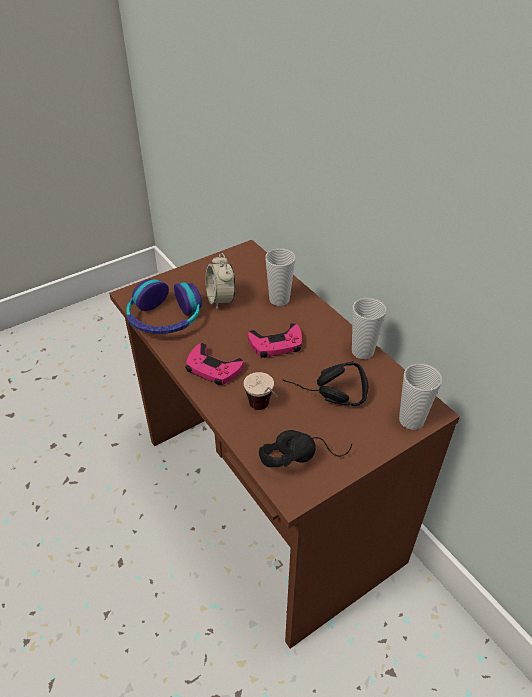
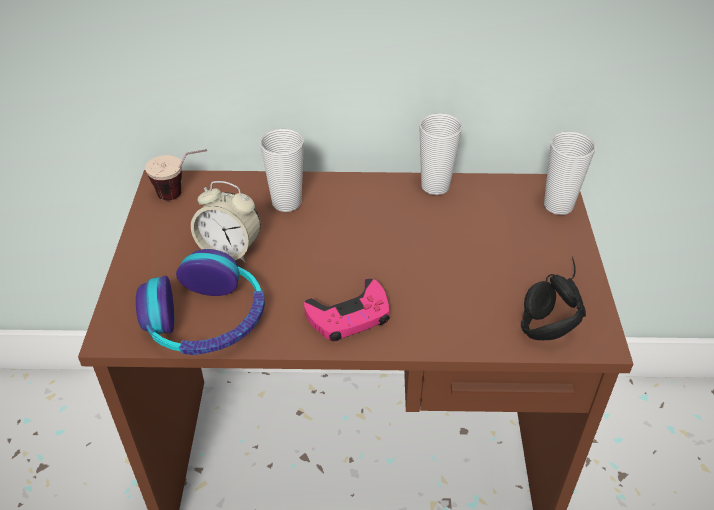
camera: 55 degrees left, 0 degrees up
(264, 411) = (460, 305): cup -> cup (183, 195)
(276, 344) = (361, 242): pink game controller -> none
(325, 397) = (477, 246): black headphones -> none

